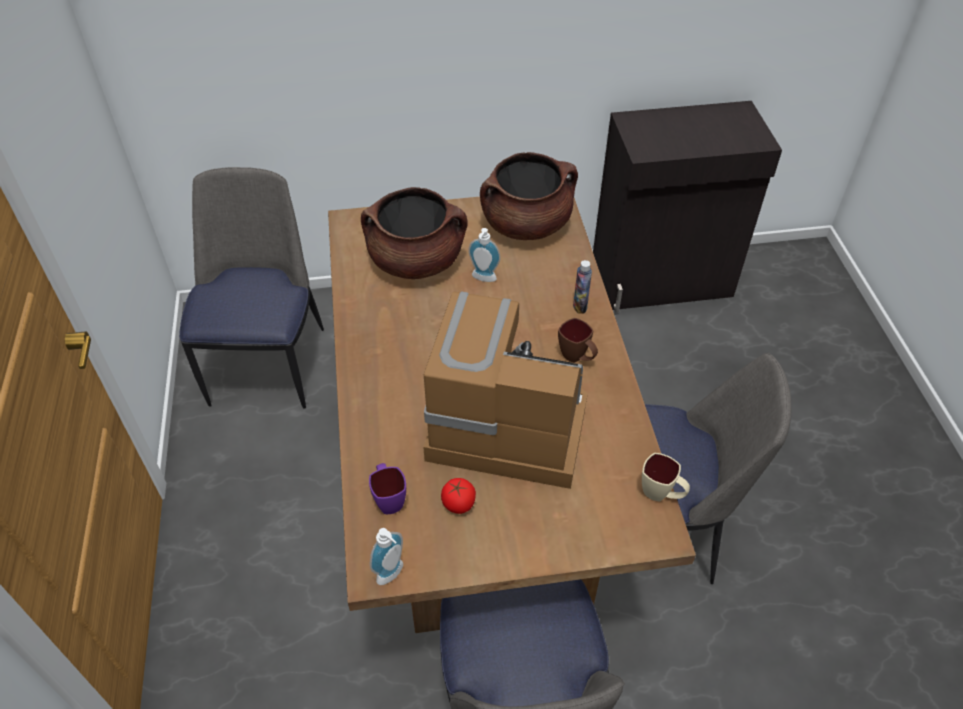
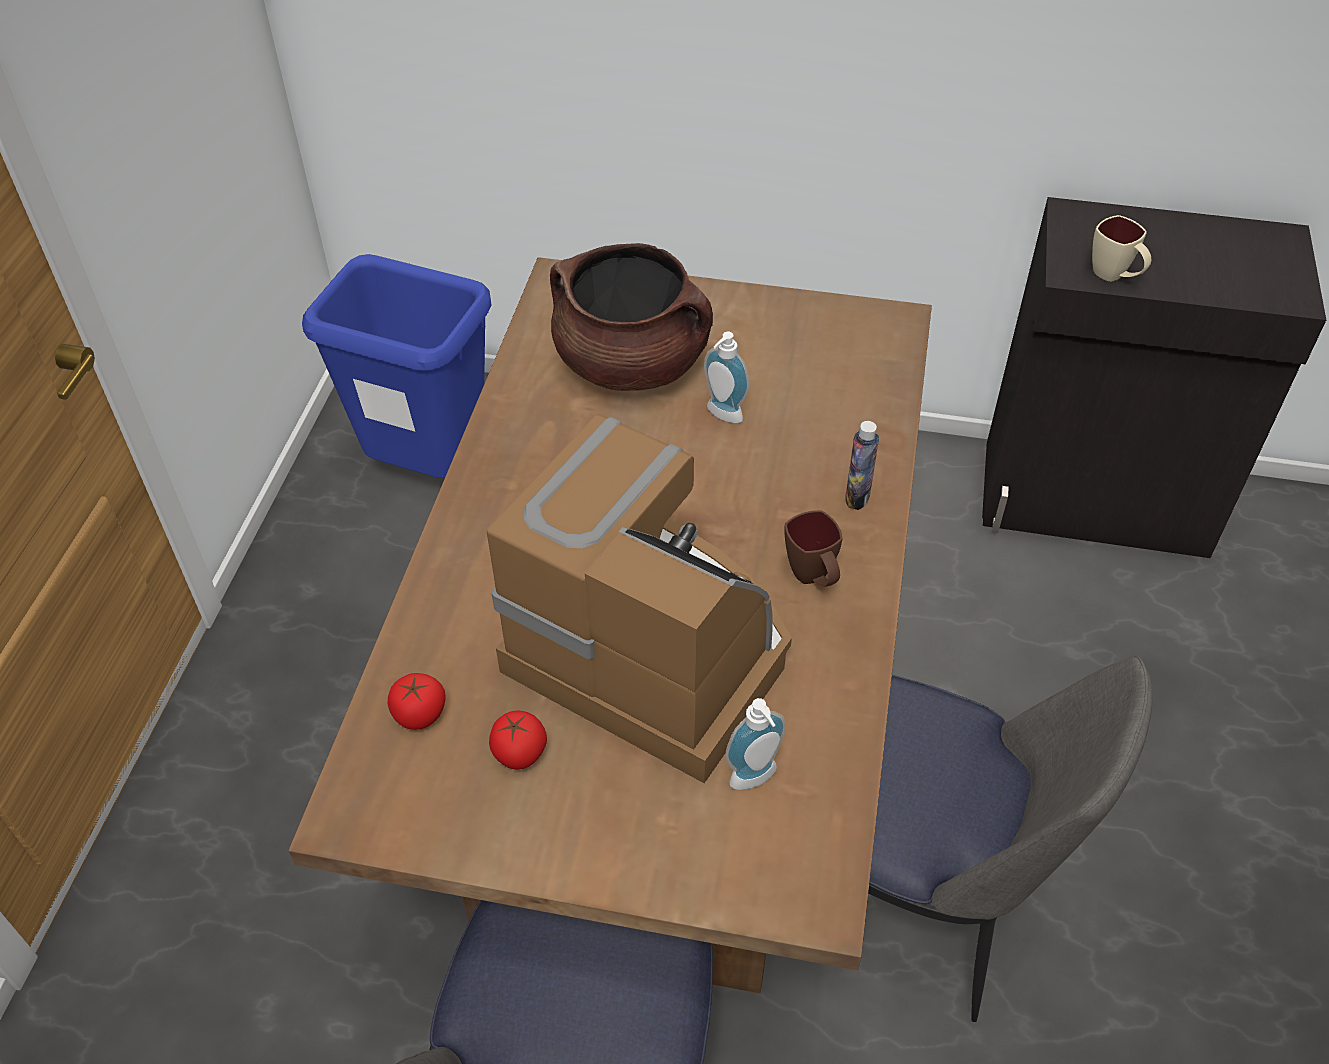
camera: 20 degrees right, 0 degrees up
(268, 362) = (430, 472): chair -> blue trash can
(389, 499) = (419, 714): purple mug -> tomato
(392, 575) = (371, 831): soap dispenser -> soap dispenser (756, 780)
(526, 224) = (830, 346): brown cooking pot -> none
(661, 495) = (849, 839): beige mug -> beige mug (1115, 277)

